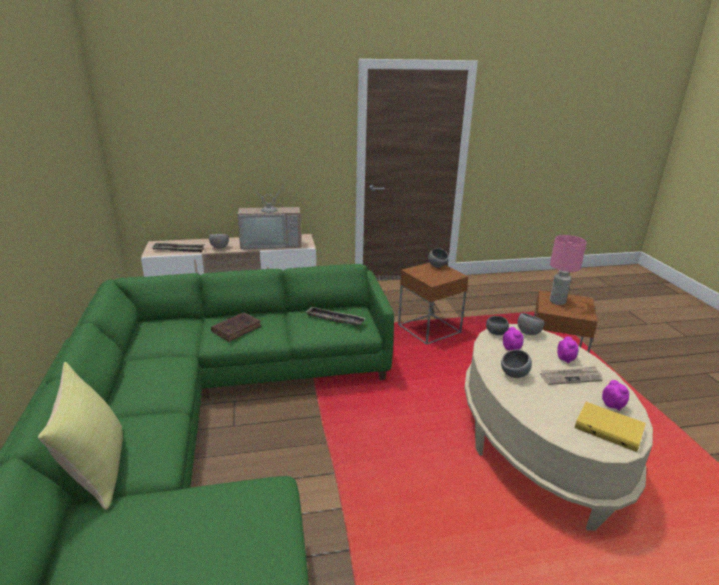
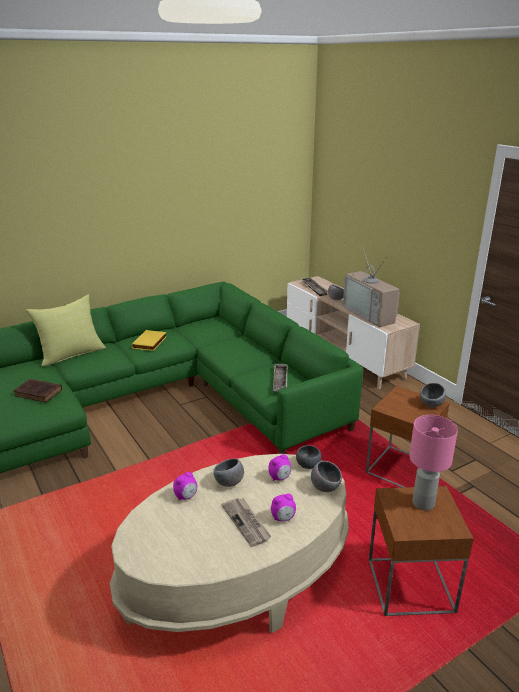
camera: 70 degrees right, 0 degrees up
(237, 328) = (233, 348): brown book -> brown book (39, 393)
(609, 428) = (163, 550): yellow book -> yellow book (150, 342)
(612, 405) = (205, 554): alarm clock -> alarm clock (186, 497)

